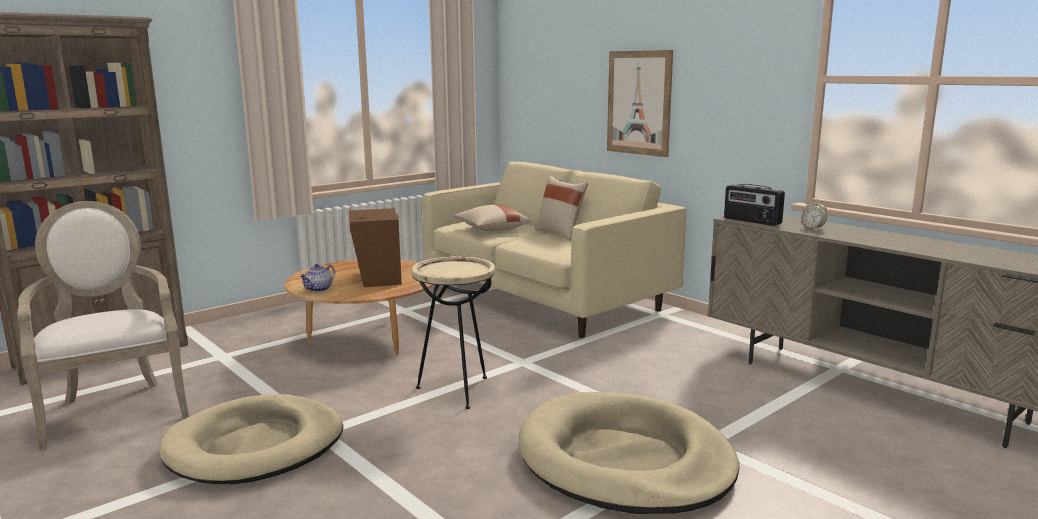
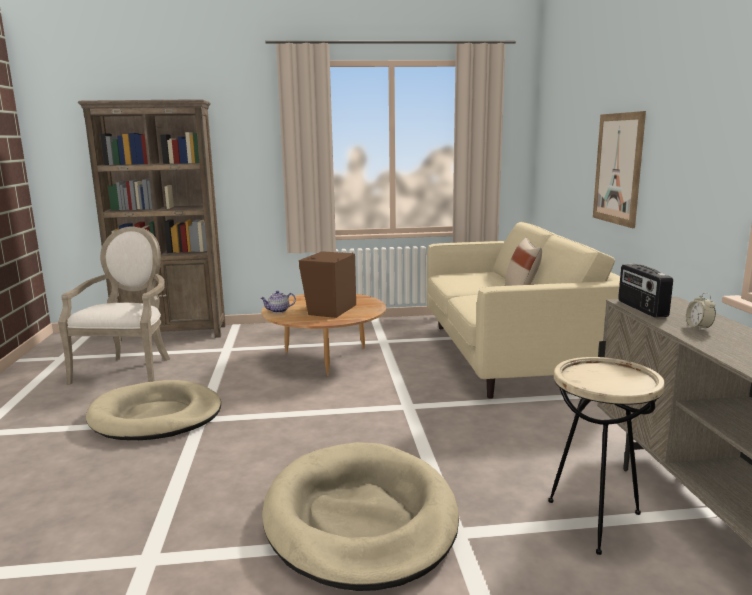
camera: 35 degrees right, 0 degrees up
(456, 391) = (325, 416): beige side table -> beige side table (594, 521)
(491, 230) = (468, 283): beige pillow -> none

